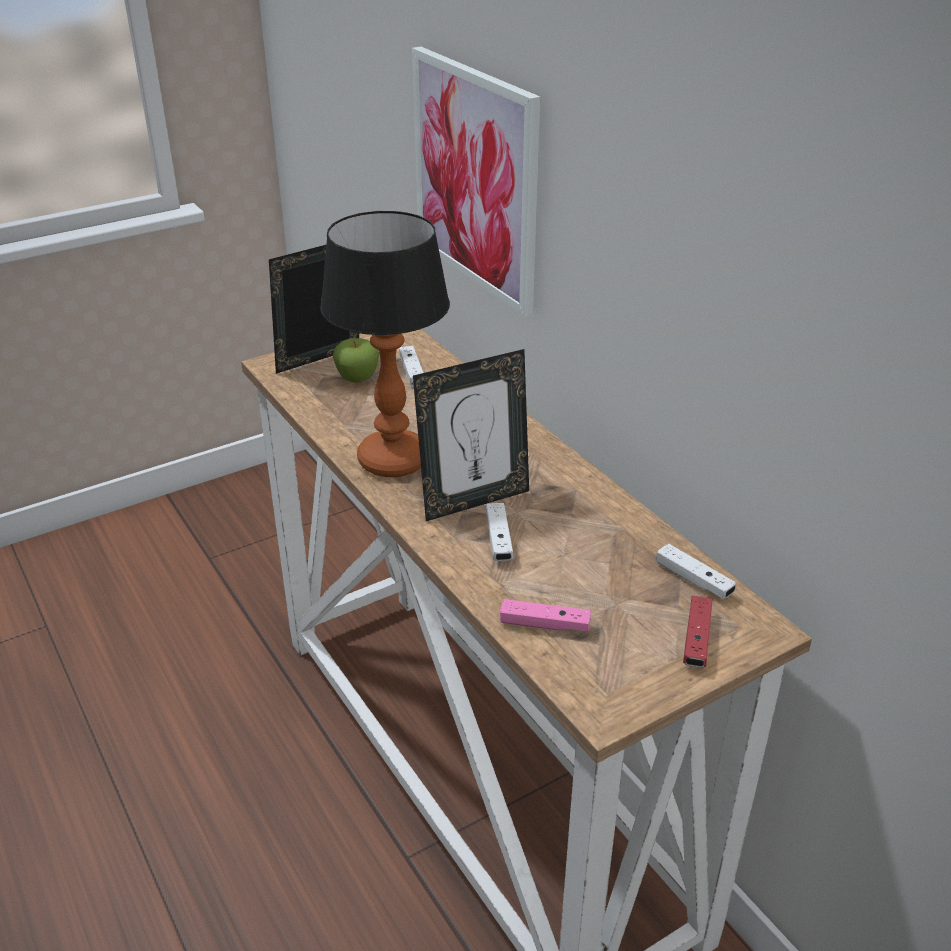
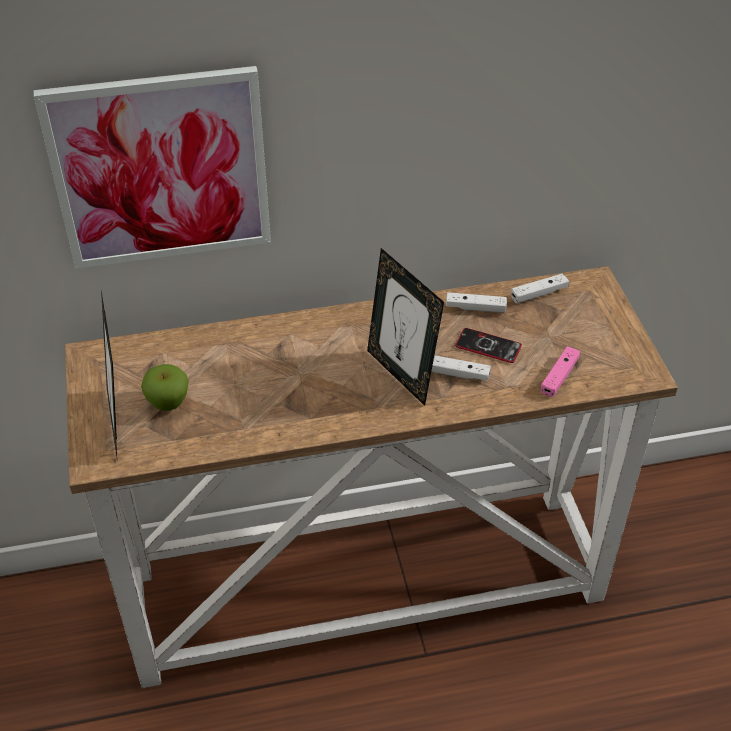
camera: 70 degrees left, 10 degrees up
(395, 460) = (321, 407): table lamp -> none
(412, 372) = (181, 363): white game controller -> white game controller (475, 308)
(474, 500) = (401, 374): picture frame -> picture frame turned 150 degrees clockwise
(562, 555) = (488, 346): none -> phone
(696, 640) = (596, 312): red game controller -> none

